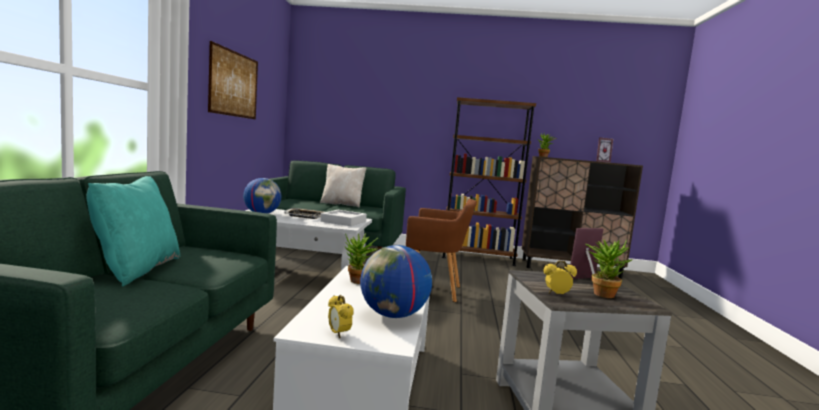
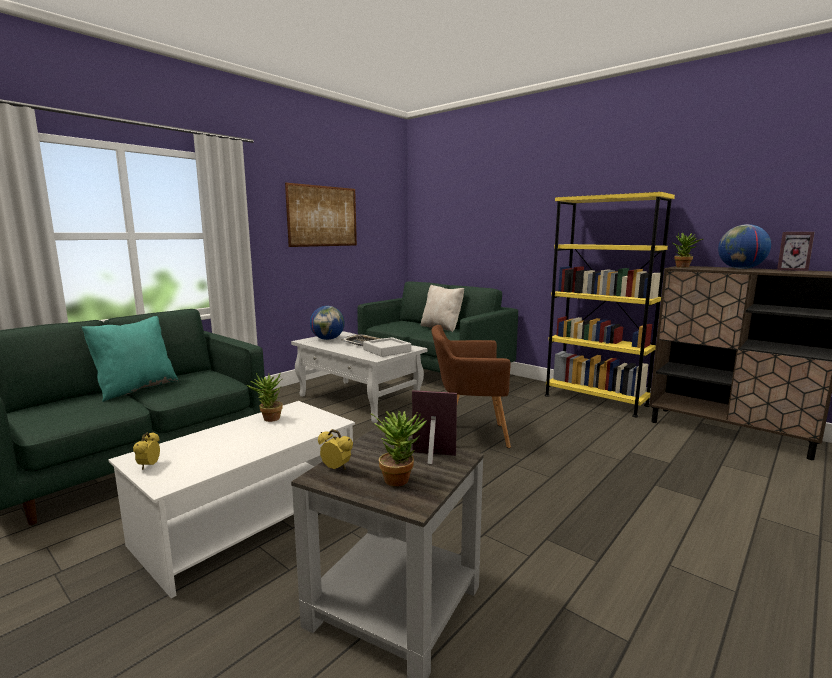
camera: 35 degrees right, 5 degrees up
(393, 315) = (224, 458): globe -> globe (740, 269)
(433, 290) = (468, 435): brown armchair -> brown armchair turned 135 degrees clockwise
(478, 258) = (595, 400): brown bookcase -> yellow bookcase

